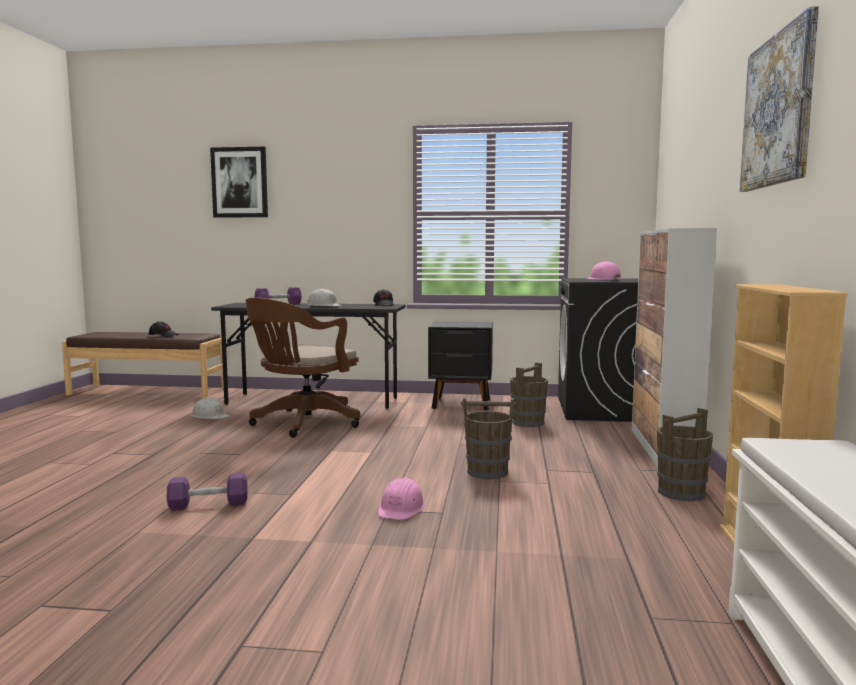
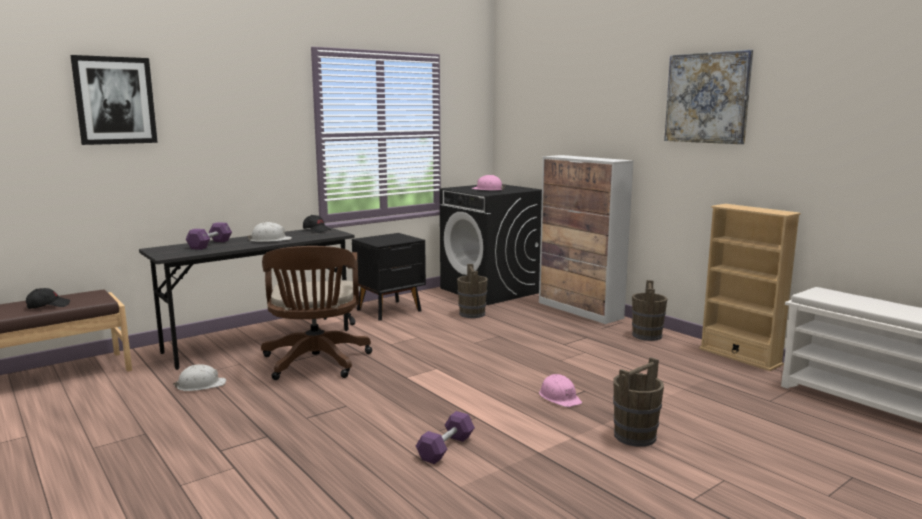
camera: 45 degrees left, 5 degrees up
(488, 472) = (540, 356): brown bucket -> brown bucket (635, 436)

